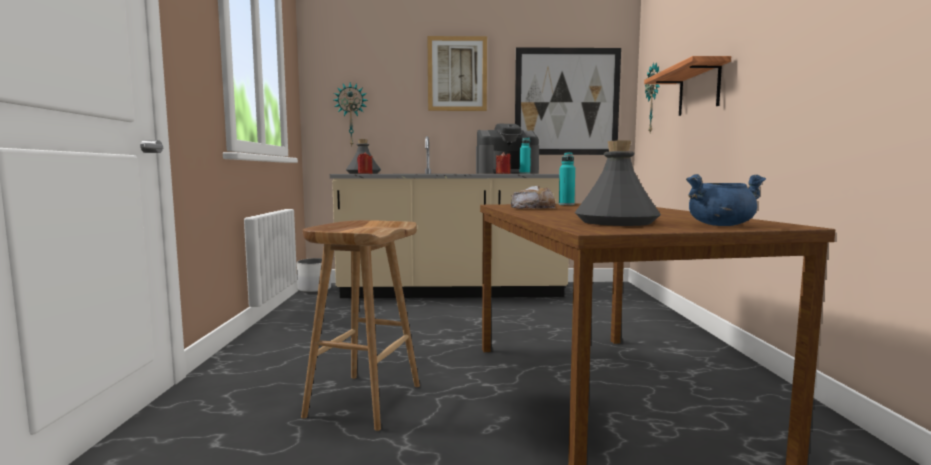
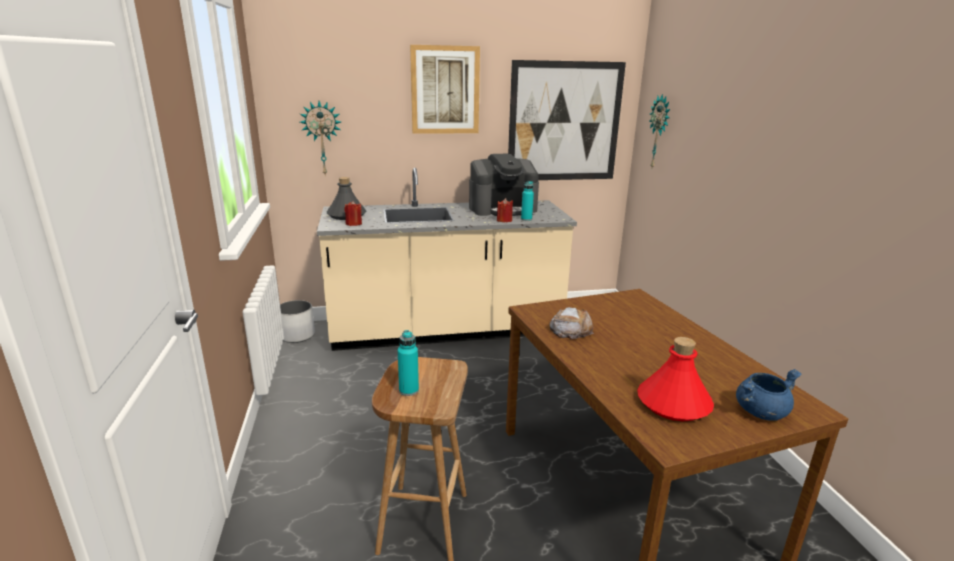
camera: 10 degrees left, 15 degrees up
(566, 204) = (593, 305): turquoise bottle -> turquoise bottle (409, 390)
(615, 222) = (673, 404): grey bottle -> red bottle
(699, 90) = (713, 155): shelf -> none

